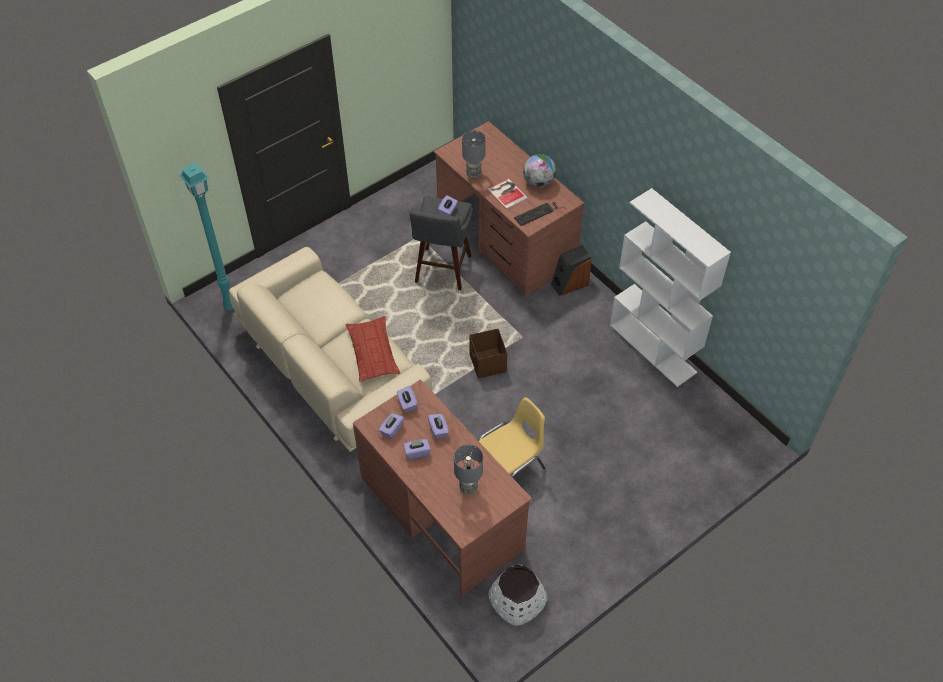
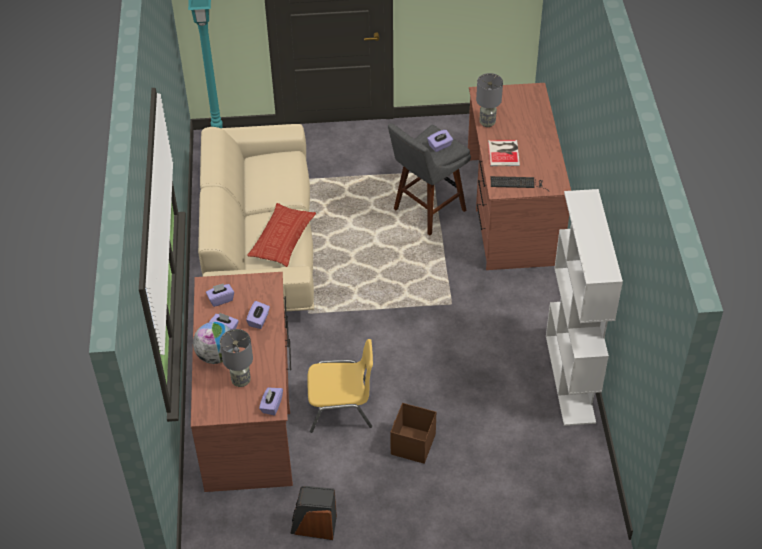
camera: 35 degrees right, 5 degrees down
(407, 403) = (252, 285): purple tissue box -> purple tissue box (271, 406)
(487, 363) = (398, 311): brown storage box -> brown storage box (412, 445)
(517, 600) = (249, 523): white planter -> none
(538, 182) = (543, 156): globe -> globe (216, 355)
(569, 284) = (538, 280): speaker -> speaker (314, 526)

